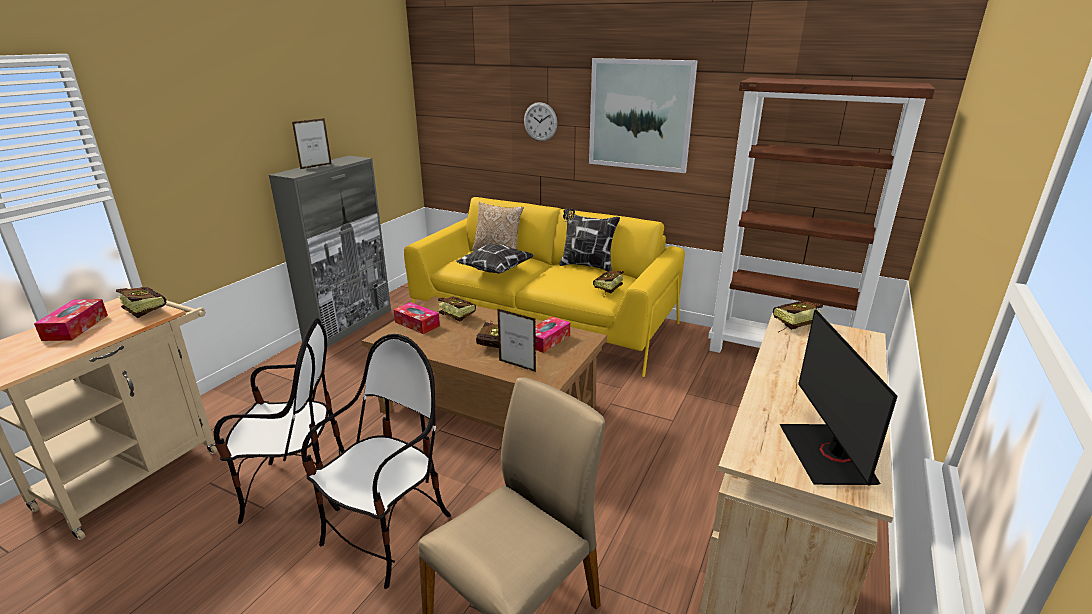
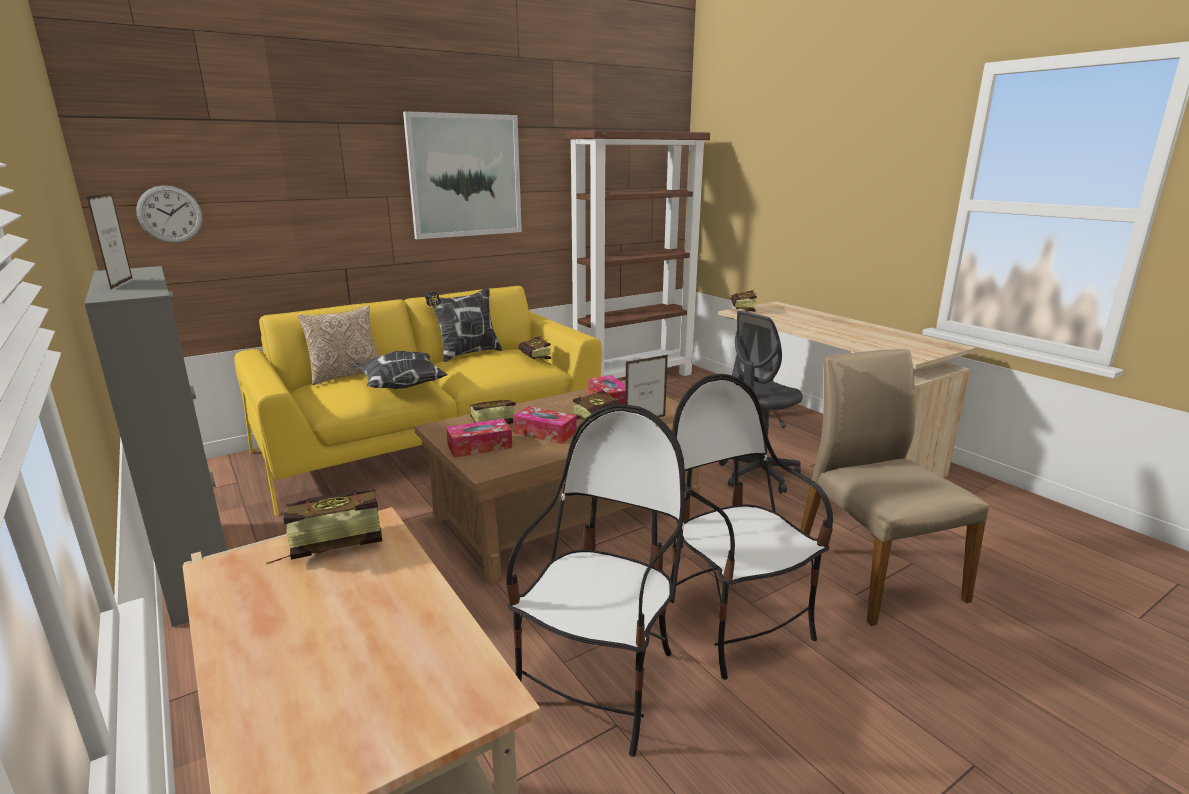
camera: 60 degrees left, 5 degrees down
(76, 327) = (302, 623): tissue box -> tissue box (545, 433)
(540, 121) = (338, 195): wall clock -> wall clock (170, 214)
(651, 489) = (758, 475): none -> grey office chair
(827, 454) = (913, 342): monitor -> none

